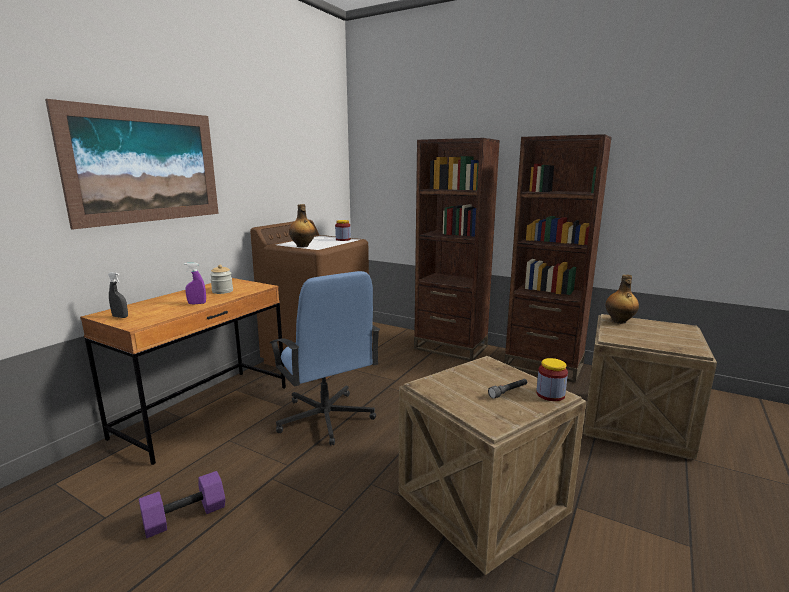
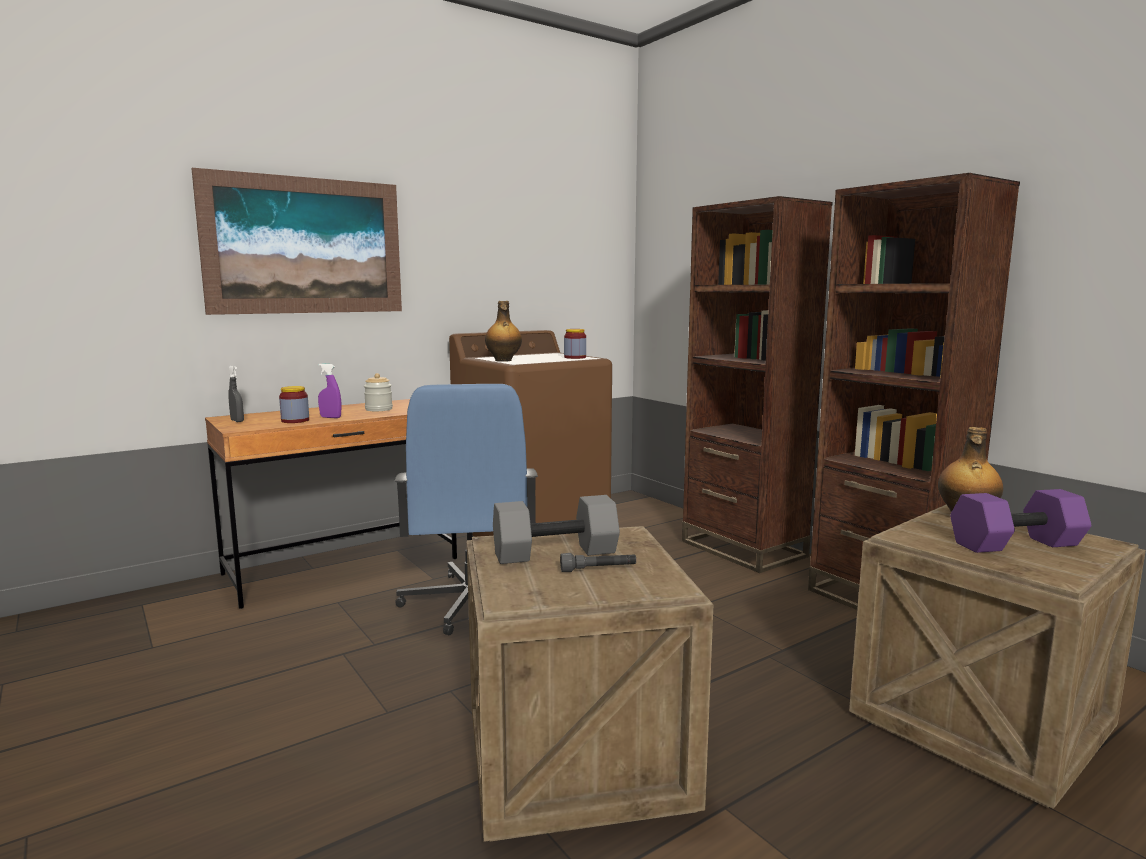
camera: 25 degrees right, 5 degrees down
(184, 517) = (219, 668): purple dumbbell -> purple dumbbell (1016, 545)
(470, 386) = (554, 554): none -> grey dumbbell
(550, 394) = (657, 584): jar -> jar (295, 420)

